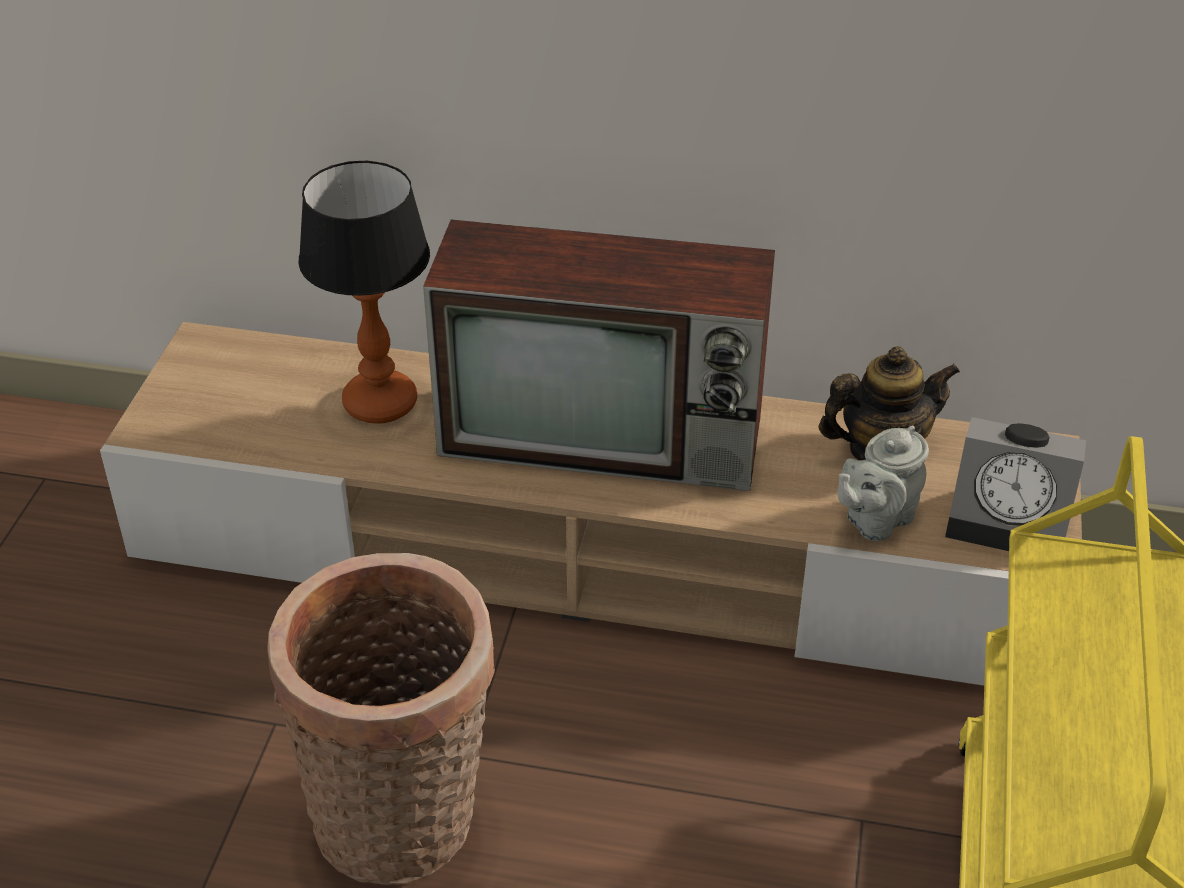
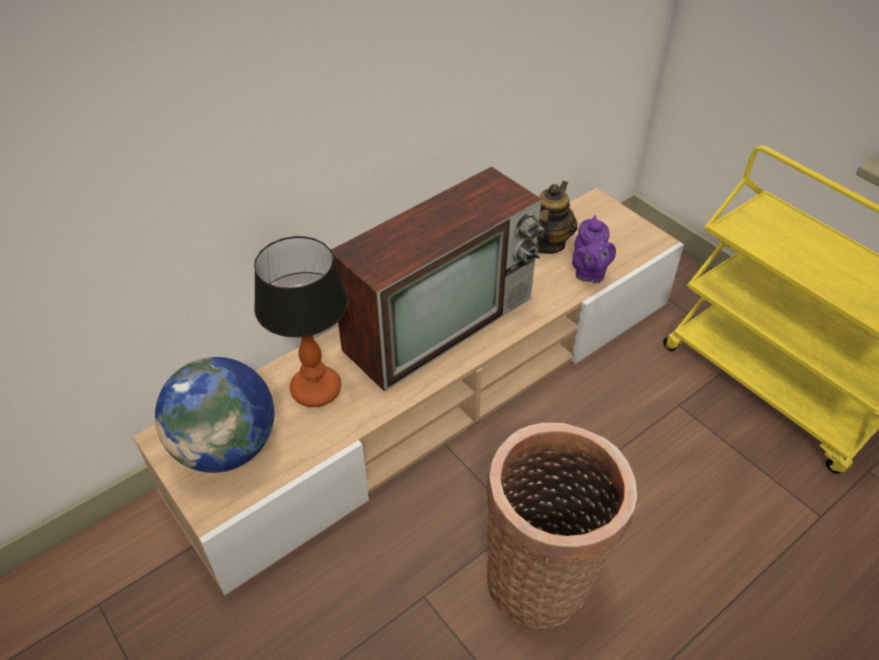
camera: 50 degrees left, 5 degrees up
(232, 391) = (227, 447): none -> globe
(875, 520) = (588, 273): grey teapot -> purple teapot
(1012, 521) = (628, 236): alarm clock -> none

